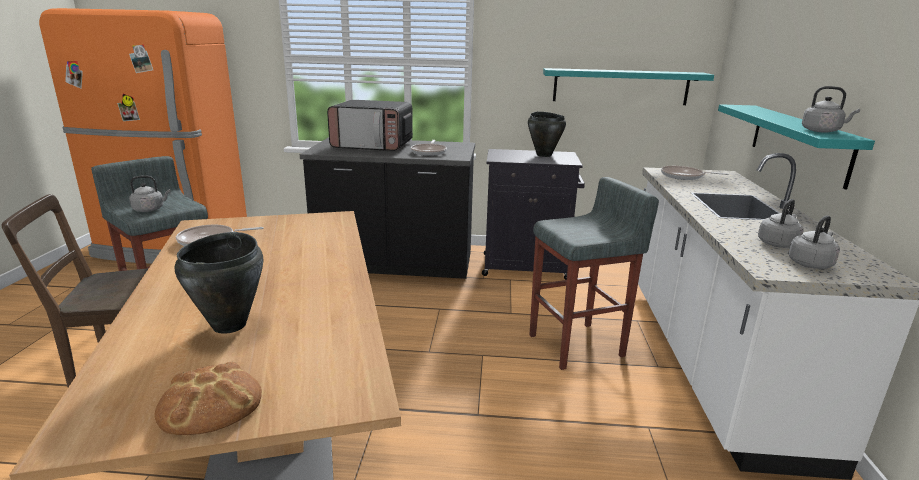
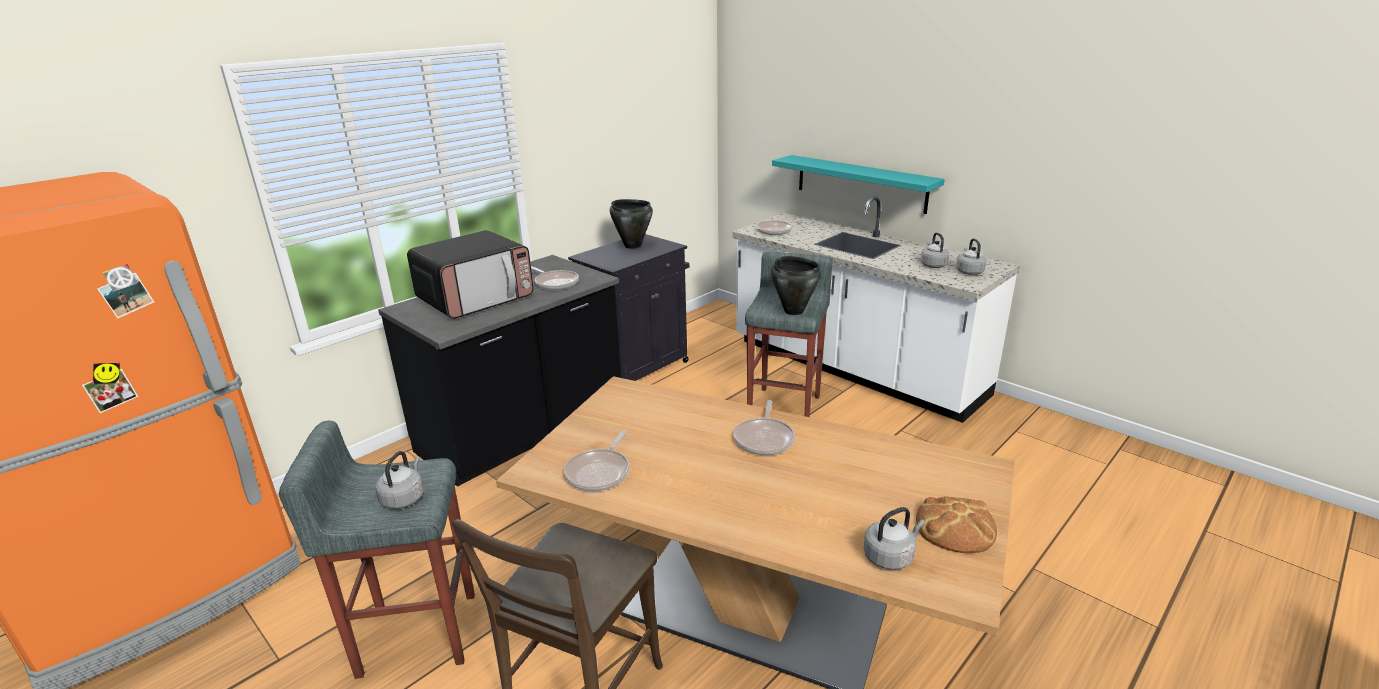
camera: 50 degrees left, 5 degrees up
(230, 325) = (831, 497): black cooking pot -> black cooking pot (793, 311)
(310, 276) = (764, 438): none -> frying pan
(620, 86) = (653, 154): turquoise shelf -> none
(822, 131) = (907, 177): grey kettle -> grey kettle (890, 556)

